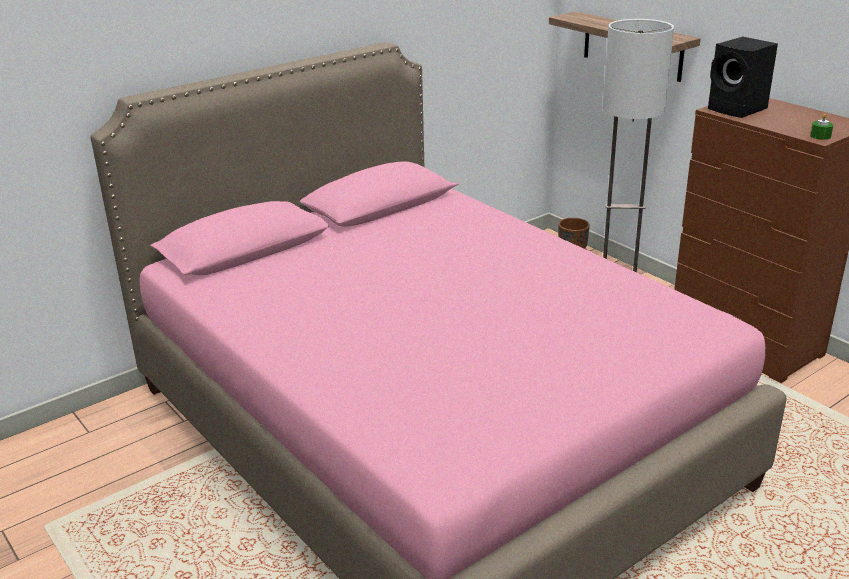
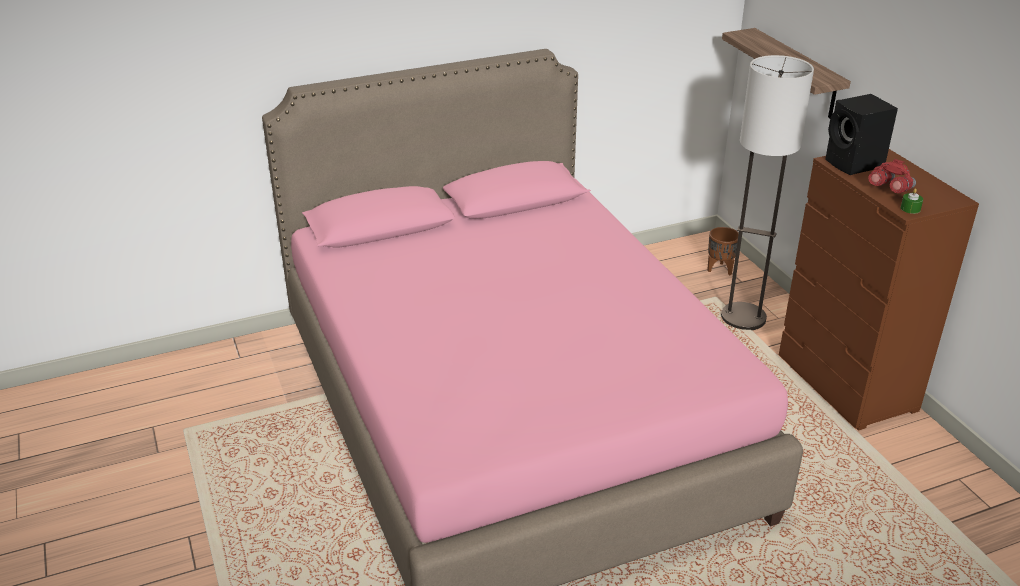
camera: 15 degrees right, 5 degrees up
(788, 124) = (890, 189): none -> red binoculars

